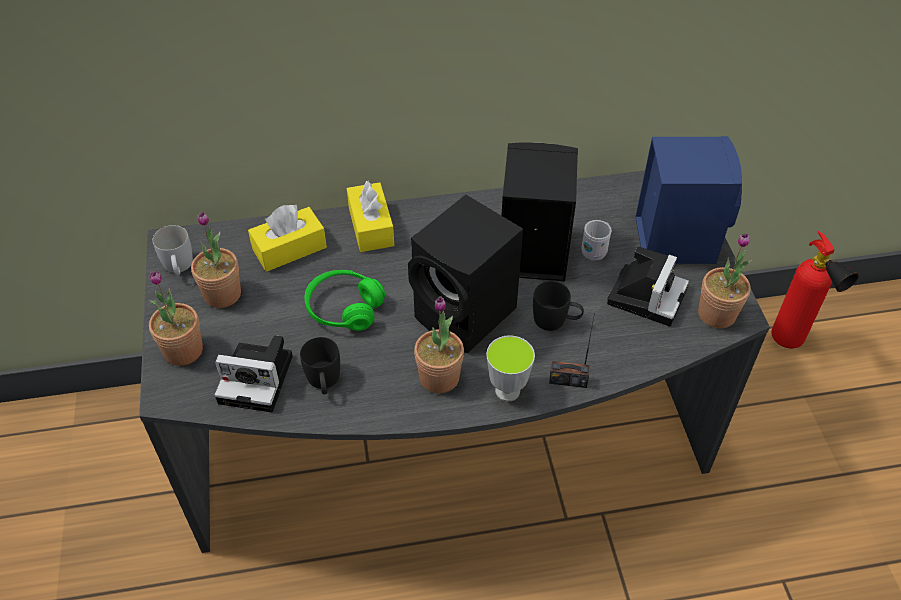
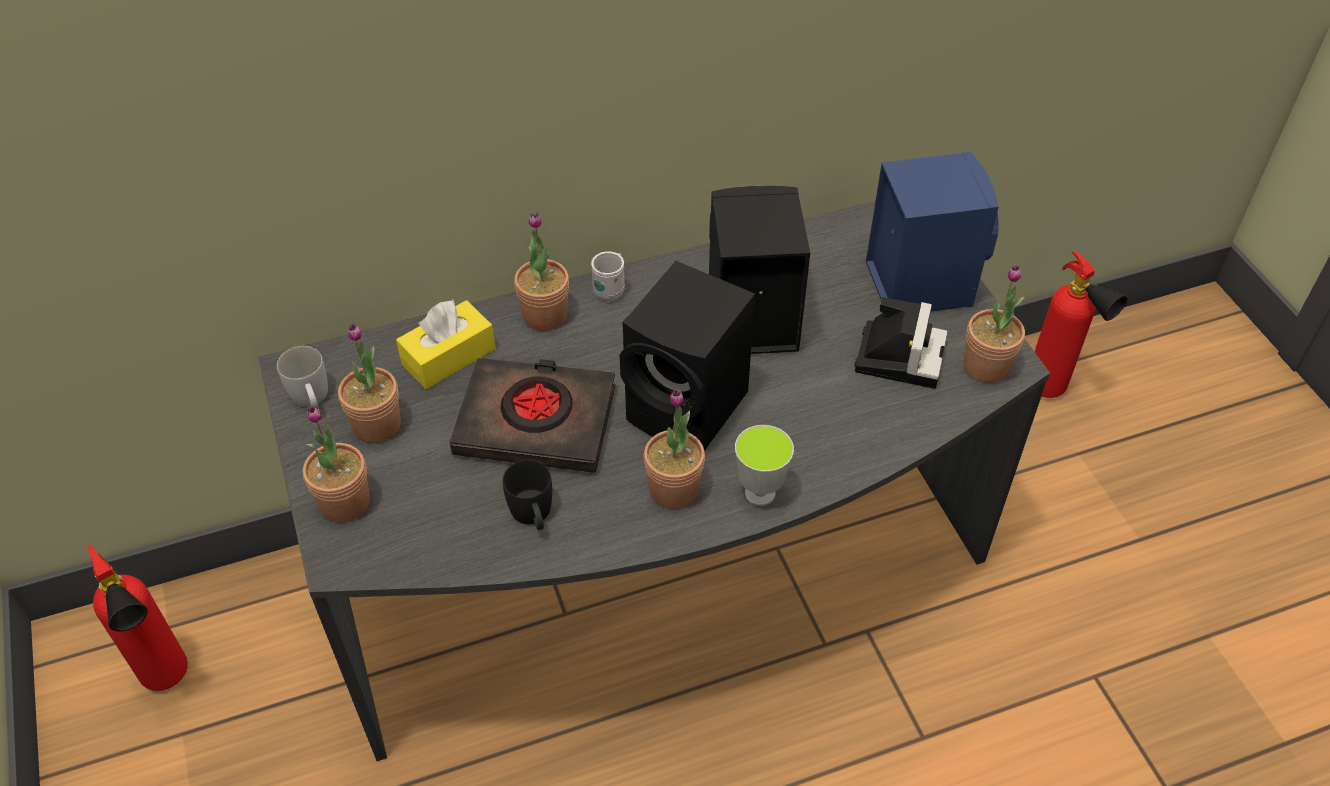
camera: 10 degrees left, 0 degrees up
(65, 466) = (170, 681): none -> fire extinguisher
(259, 379) = (451, 523): camera -> none
(344, 308) = (536, 421): green headphones -> black book
(371, 226) = (545, 315): yellow tissue box -> potted plant
(556, 321) = (799, 400): black mug -> none
(568, 380) = (829, 469): radio -> none
(595, 250) = (827, 309): white mug -> white mug (611, 289)

